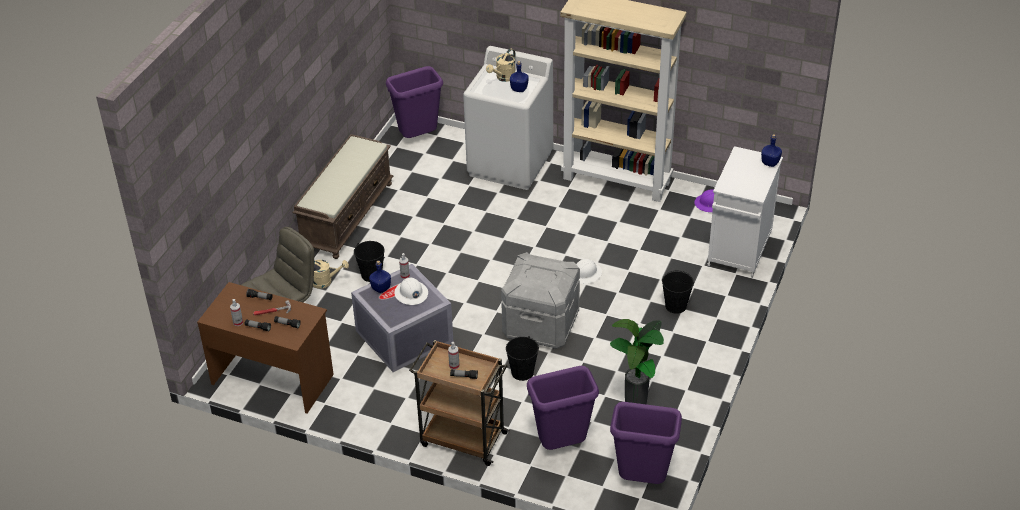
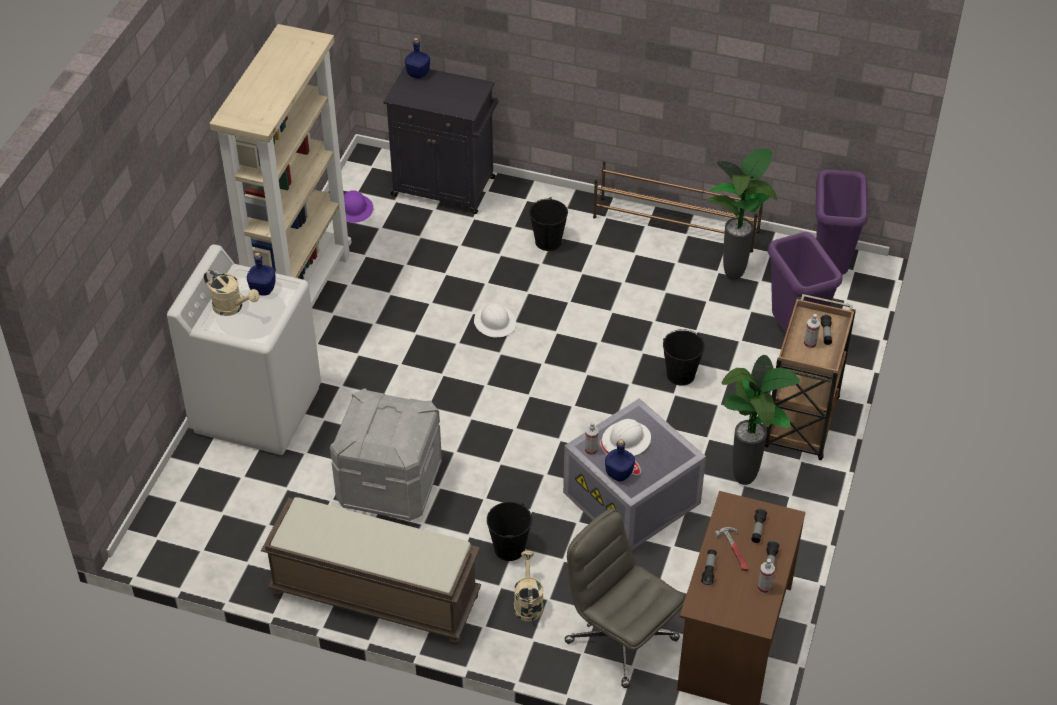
camera: 95 degrees left, 5 degrees up
(410, 399) = (745, 480): none -> potted plant
(418, 137) = (180, 524): purple trash can -> none
(540, 325) = (595, 362): grey storage box -> grey storage box (390, 485)
(698, 384) = (676, 225): none -> brown shoe rack
(739, 251) = (445, 187): white cabinet -> black cabinet

